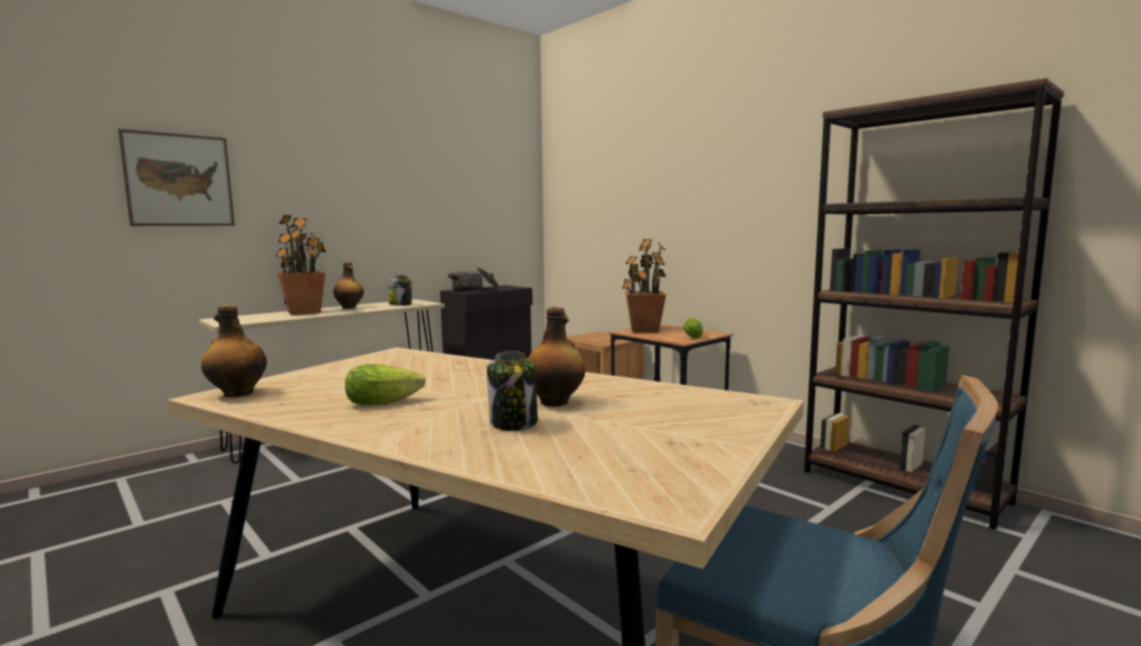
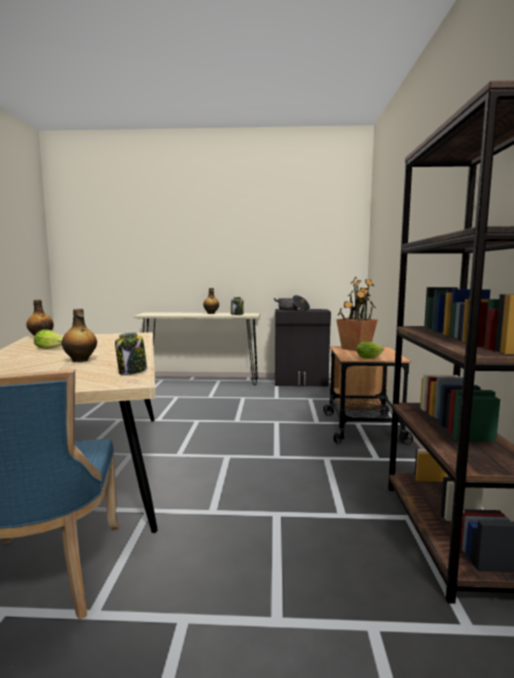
camera: 45 degrees right, 0 degrees up
(179, 180) = (141, 245): picture -> none
(304, 312) = (186, 313): potted plant -> none
(514, 423) = (36, 363): jar -> jar (132, 372)

